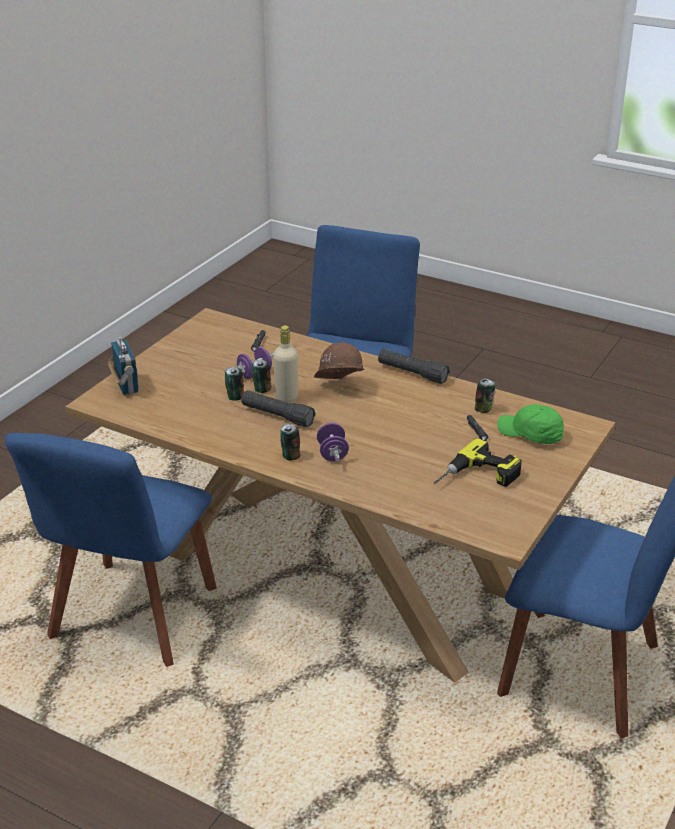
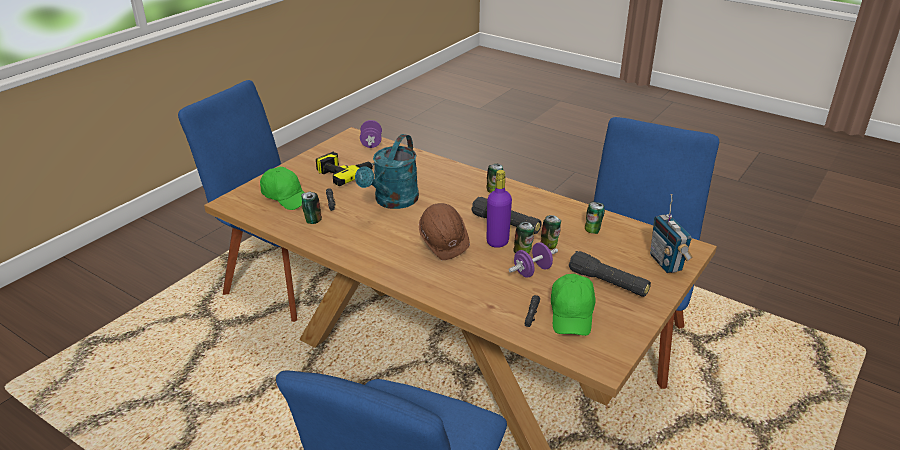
camera: 175 degrees left, 0 degrees up
(186, 414) = (592, 230): none -> can
(226, 344) = (572, 314): none -> green cap
(286, 398) = (497, 242): beige bottle -> purple bottle
(332, 453) = (459, 190): purple dumbbell -> purple dumbbell (371, 143)
(406, 435) = (392, 202): none -> turquoise watering can
(412, 373) = (362, 262): black flashlight -> black flashlight (608, 283)

